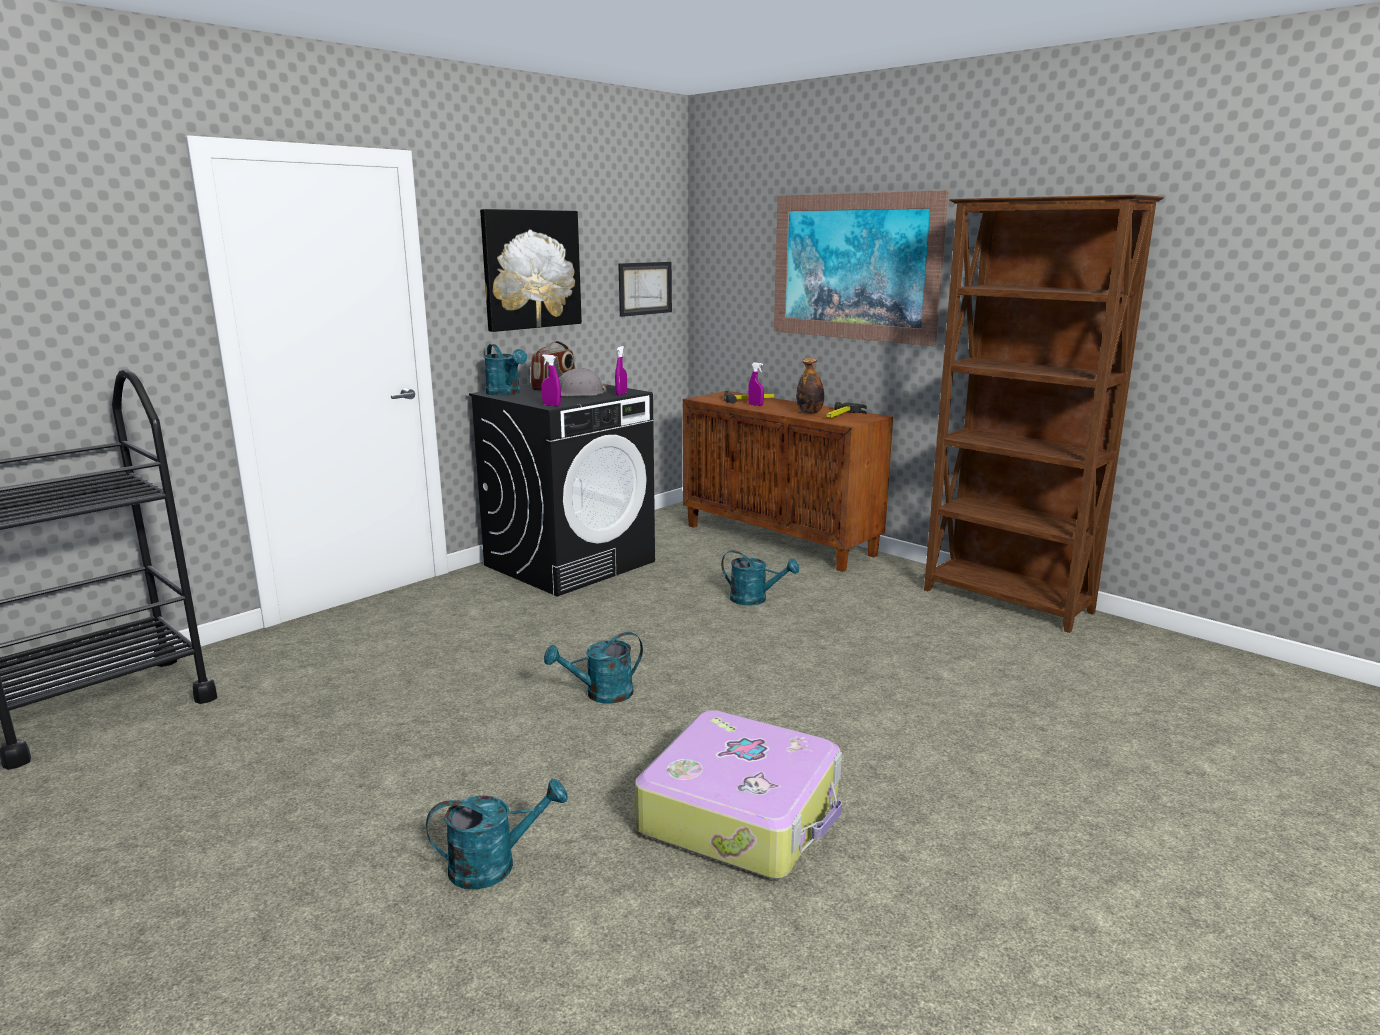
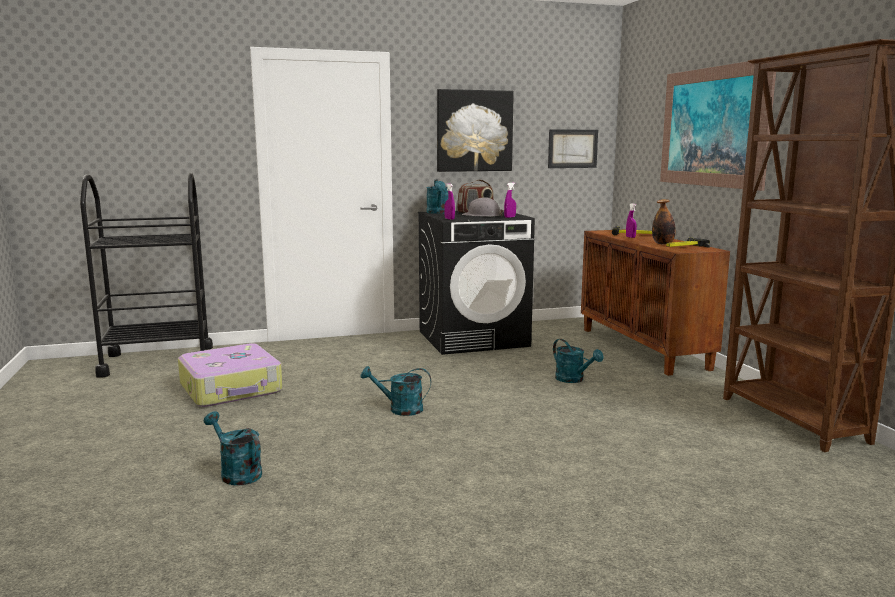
camera: 30 degrees right, 5 degrees down
(494, 865) = (236, 473): turquoise watering can -> turquoise watering can turned 150 degrees counterclockwise
(742, 813) = (401, 490): suitcase -> suitcase (232, 388)

